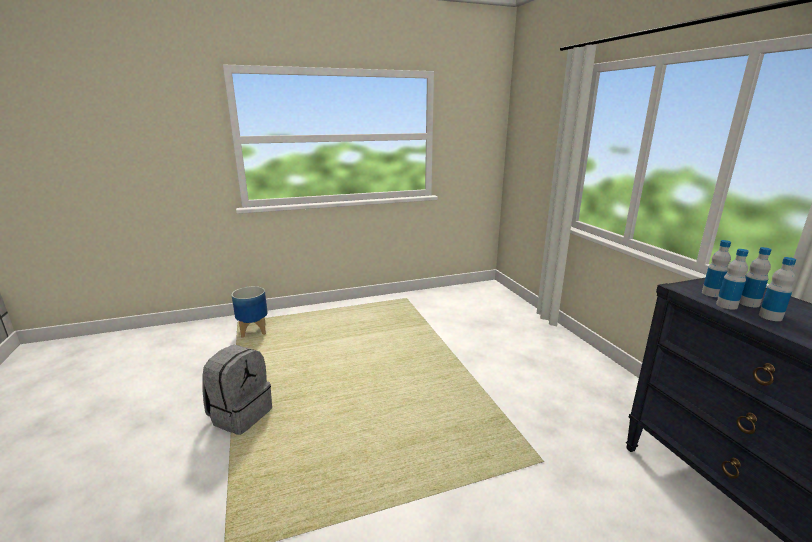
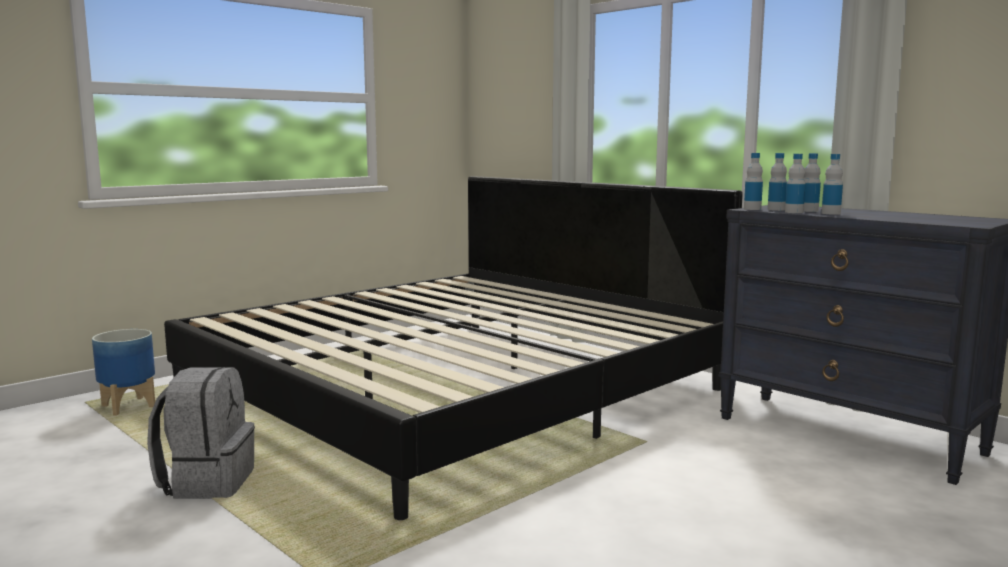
camera: 25 degrees left, 10 degrees down
(436, 358) = (452, 390): none -> bed
(685, 288) = (752, 209): none -> bottle

